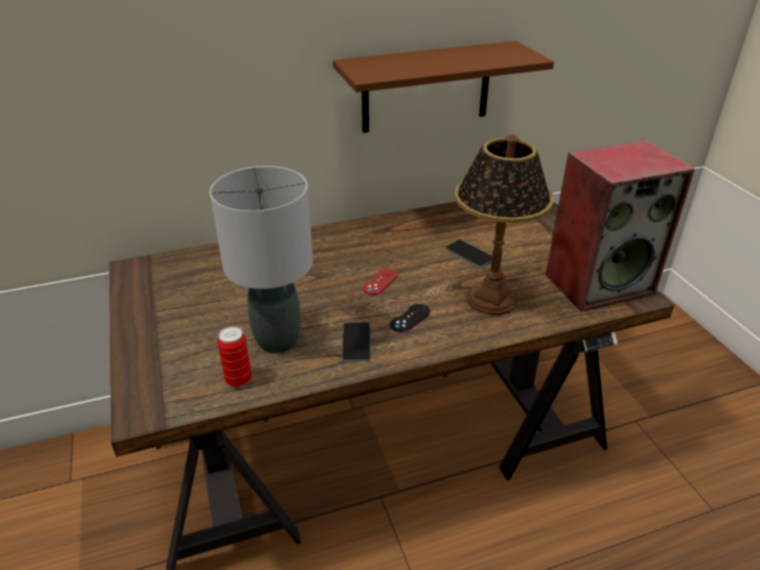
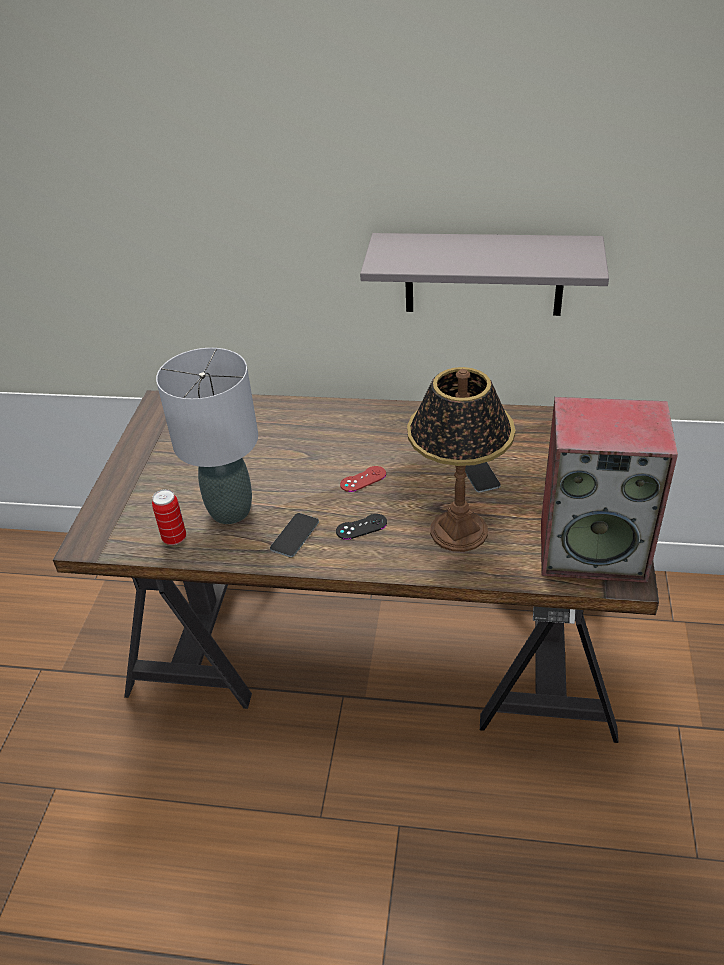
camera: 30 degrees right, 5 degrees up
(426, 87) = (483, 274): brown shelf -> grey shelf

